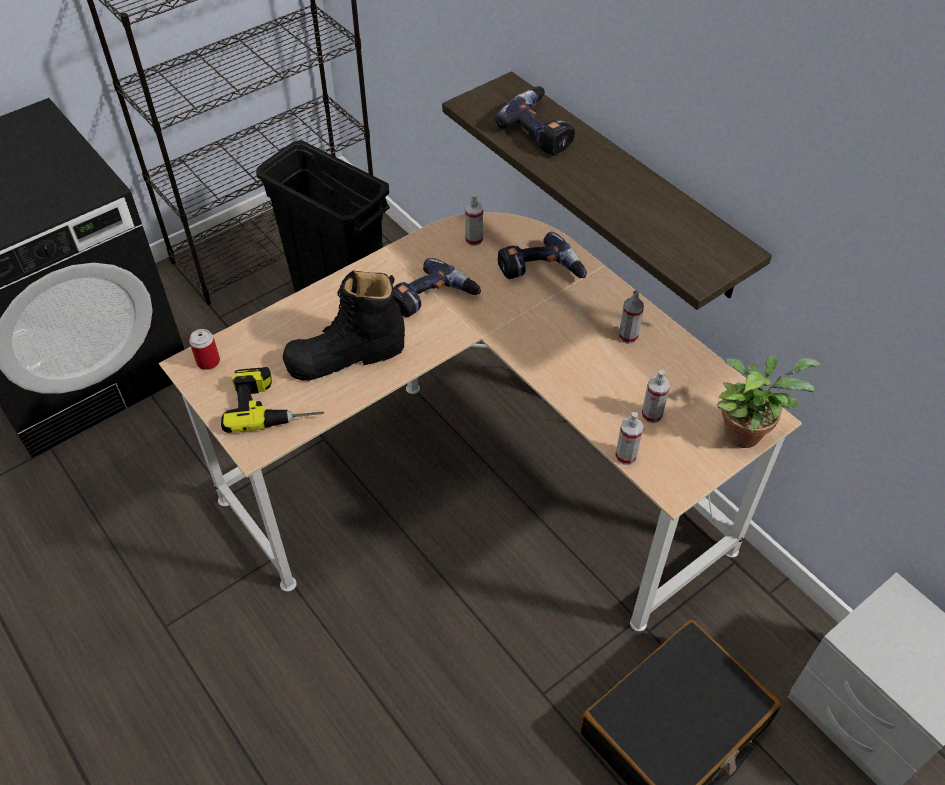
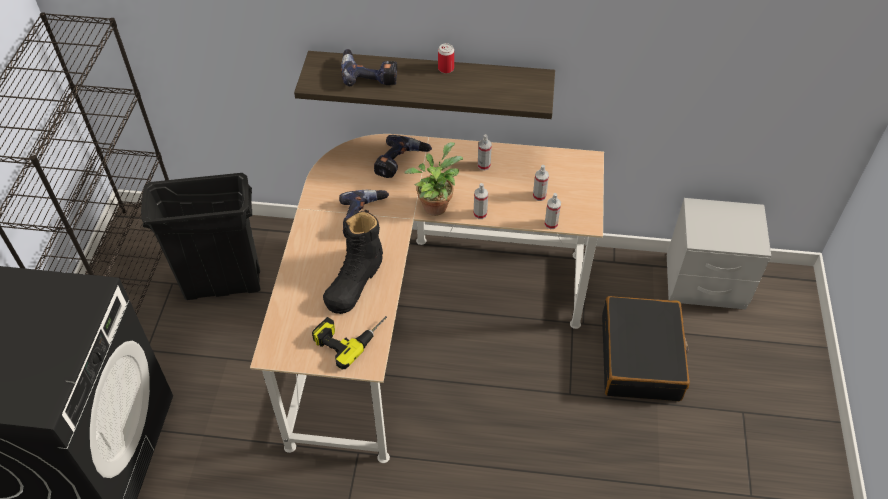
camera: 45 degrees left, 0 degrees up
(208, 362) = (280, 343): can -> can (446, 68)
(473, 240) = (343, 169): spray bottle -> spray bottle (480, 214)
(745, 431) = (586, 172): potted plant -> potted plant (435, 204)

